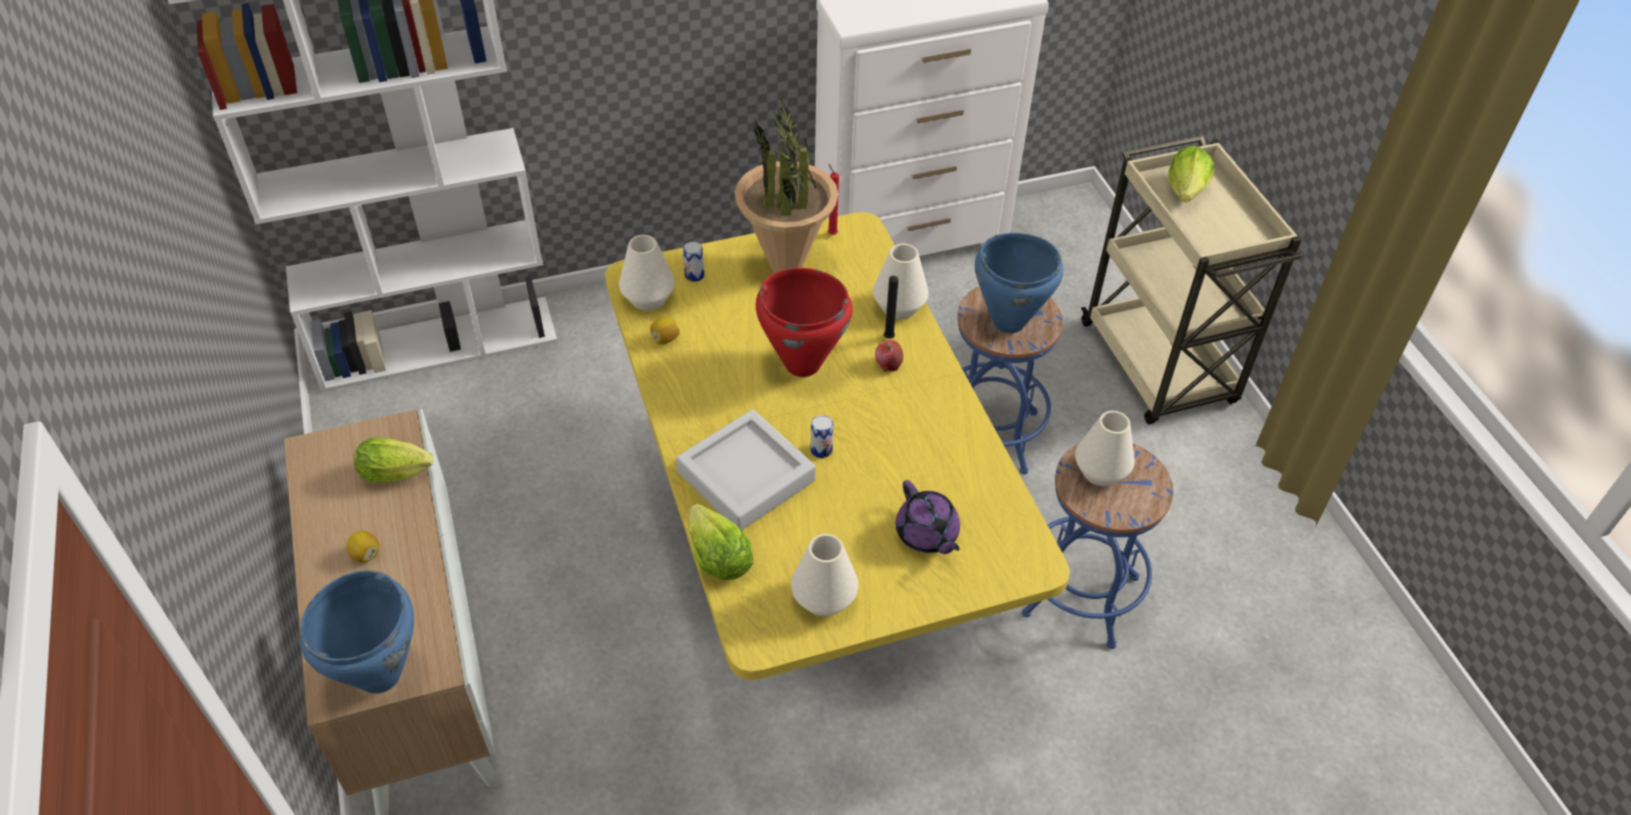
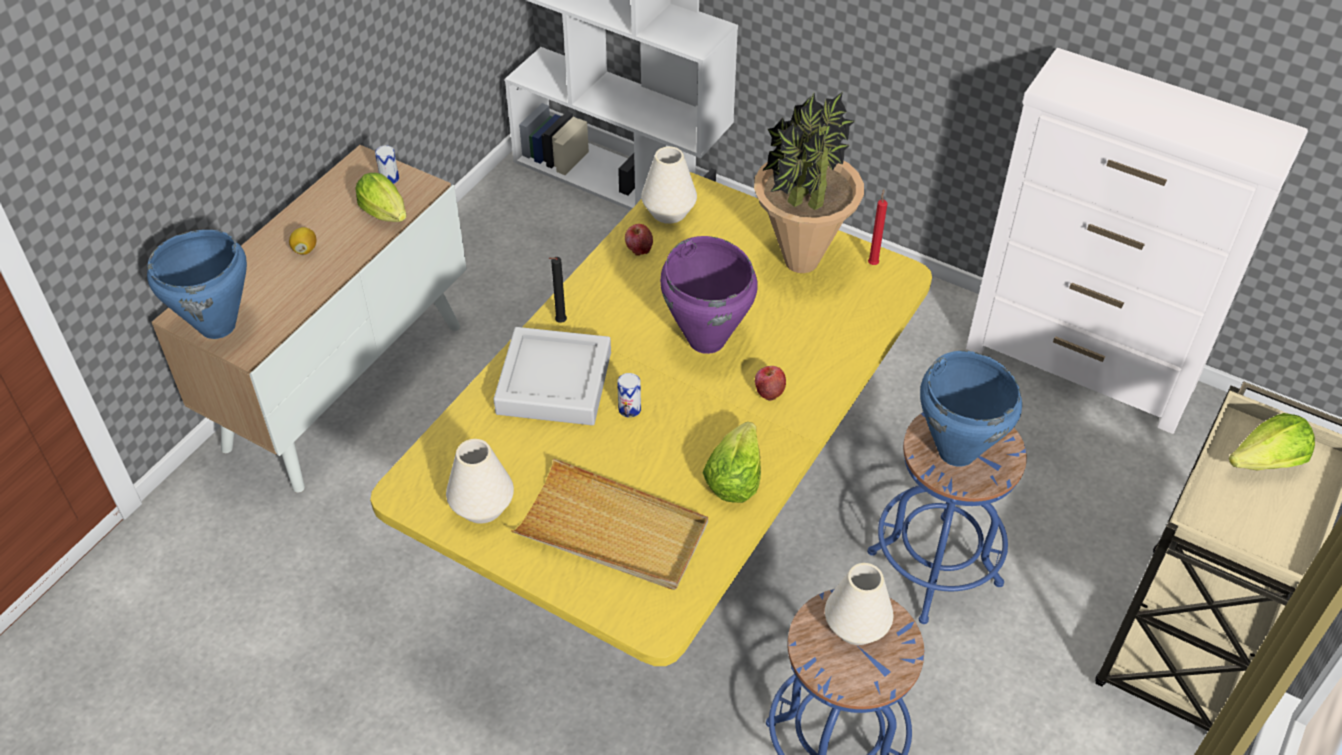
camera: 50 degrees right, 0 degrees up
(665, 339) = (639, 248): lemon -> apple
(694, 275) = (724, 219): can -> can (389, 178)
(717, 557) = (459, 418): lettuce -> lettuce (734, 477)
(802, 363) = (707, 339): red cooking pot -> purple cooking pot
(889, 339) = (798, 374): black candle -> black candle (559, 323)
(899, 307) = (842, 356): white vase -> none
(927, 534) = (612, 530): purple teapot -> beige tray

